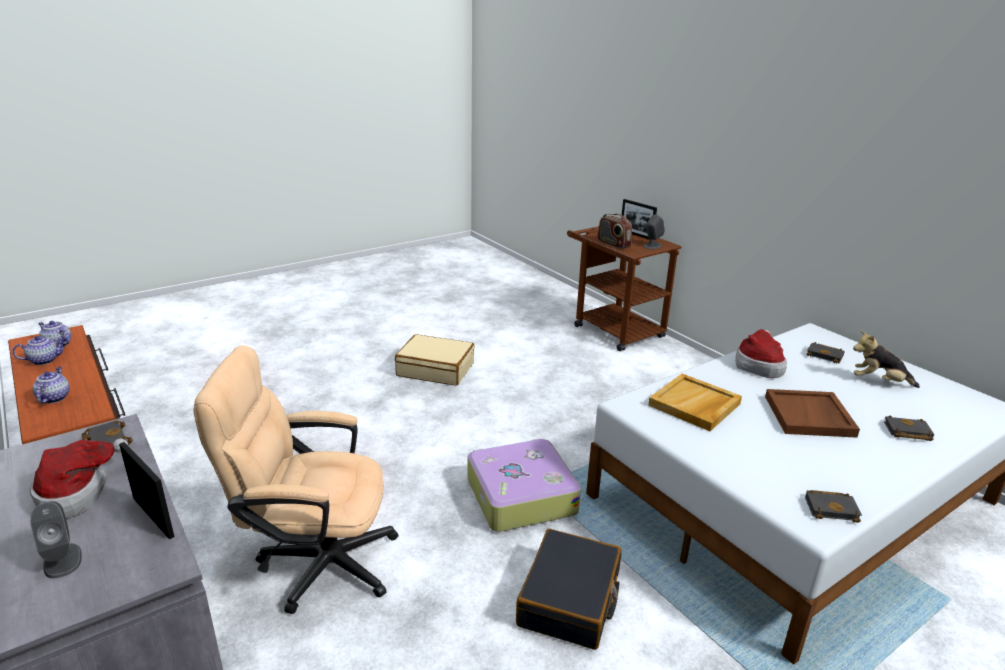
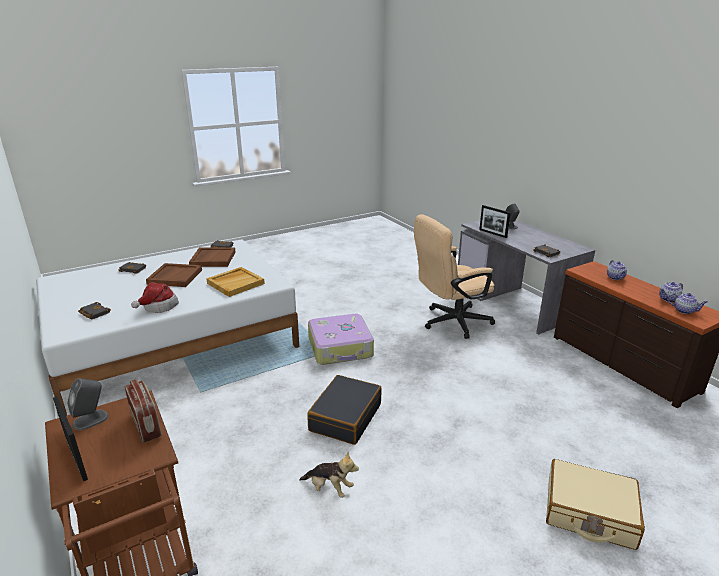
camera: 175 degrees left, 0 degrees up
(77, 493) = (532, 239): hat -> none
(315, 562) = (450, 322): beige office chair -> beige office chair turned 150 degrees clockwise
(436, 369) = (408, 471): beige suitcase -> beige suitcase (589, 513)
(570, 600) = (327, 307): black suitcase -> black suitcase (345, 417)
(802, 465) = (213, 259): none -> brown tray
(878, 381) = (93, 294): plush toy -> plush toy (329, 488)

